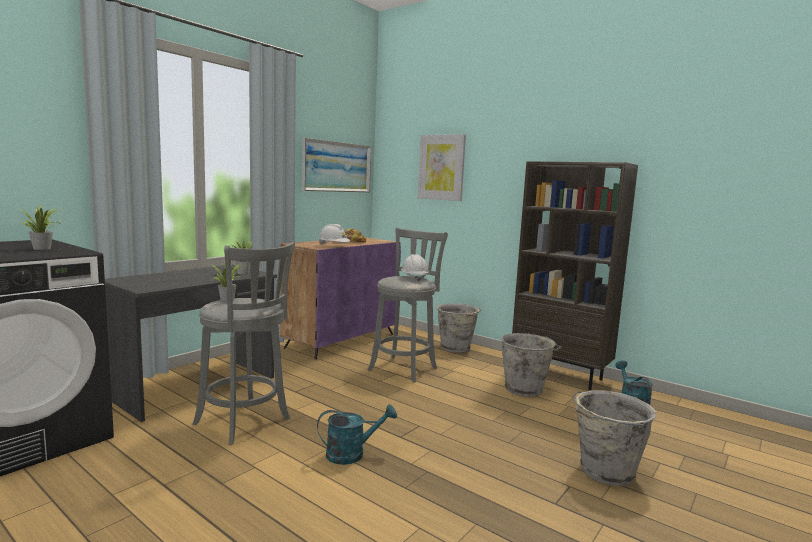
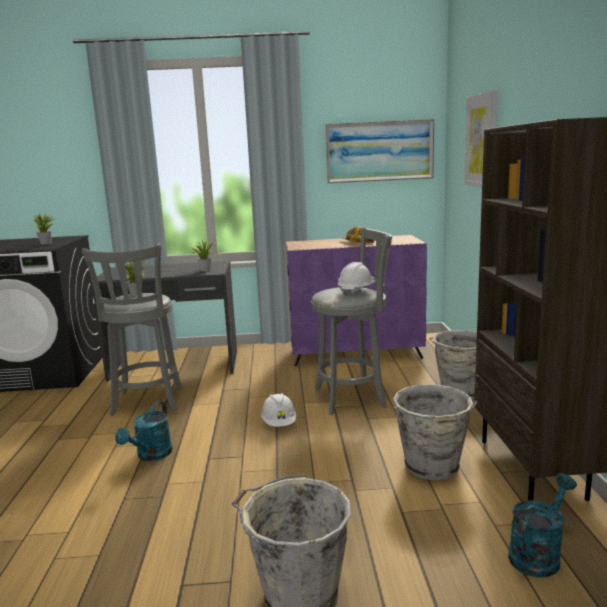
camera: 50 degrees right, 5 degrees up
(334, 246) = (319, 247): white hard hat -> white hard hat (279, 423)
(352, 454) = (151, 455): turquoise watering can -> turquoise watering can turned 75 degrees clockwise

